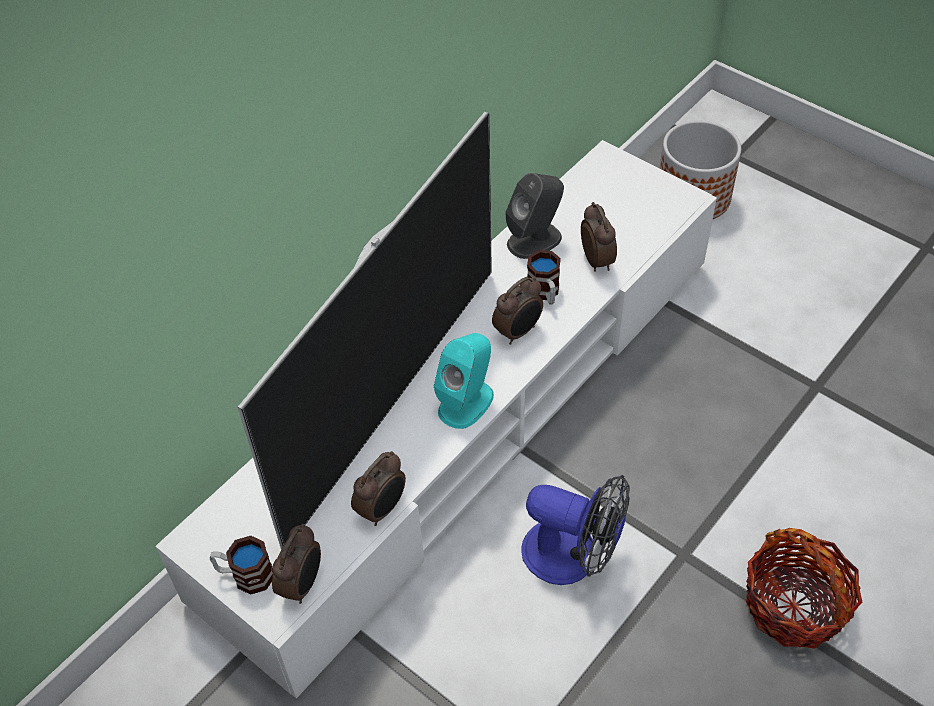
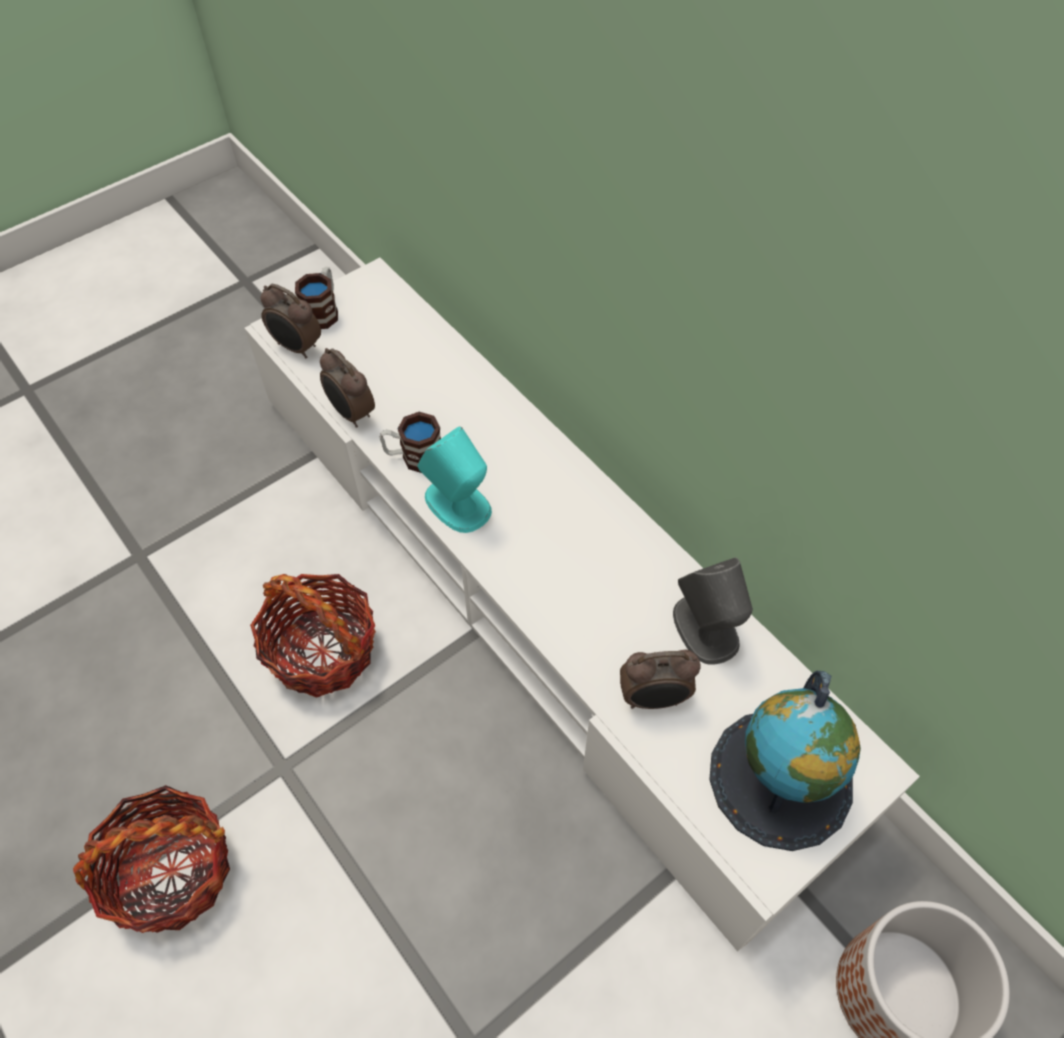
camera: 100 degrees right, 5 degrees up
(393, 399) = (484, 440): television -> none
(518, 332) = (548, 576): alarm clock -> none
(545, 293) = (606, 620): mug -> mug (413, 457)
(573, 557) = (323, 650): fan -> basket
(628, 196) = (781, 778): none -> globe

